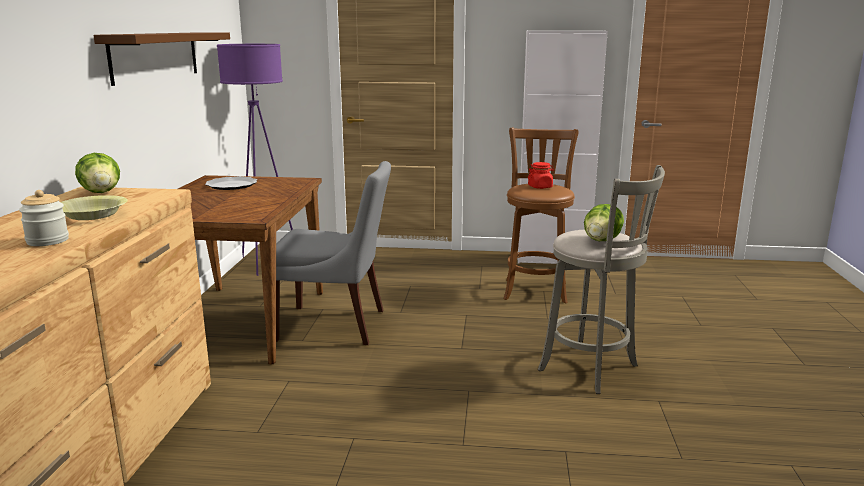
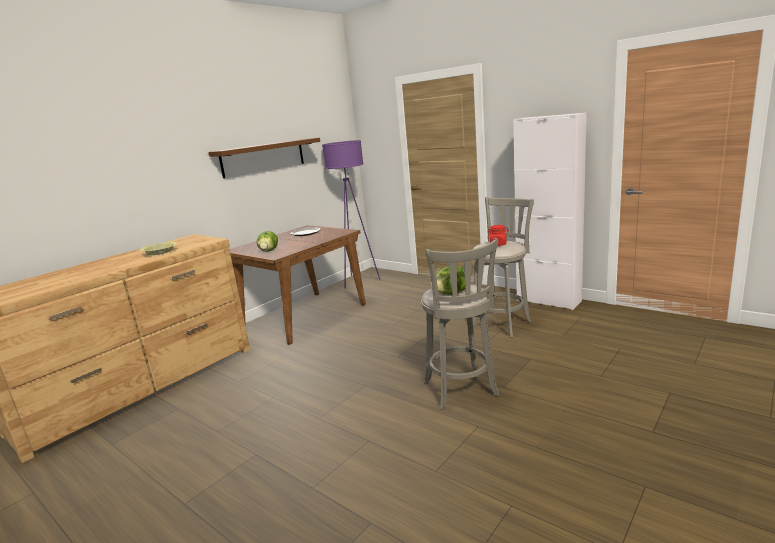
camera: 35 degrees right, 0 degrees up
(47, 241) = (118, 265): jar -> none
(101, 192) = (192, 238): lettuce -> lettuce (268, 251)
(335, 325) = (346, 327): grey chair -> none
(535, 289) = (502, 323): brown stool -> grey stool

